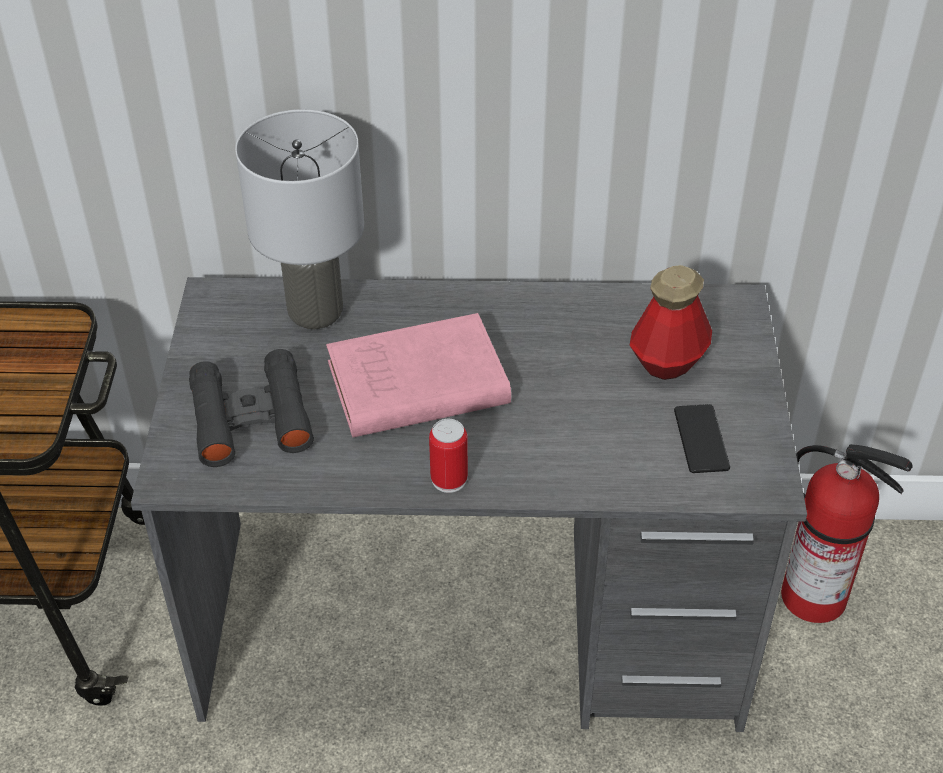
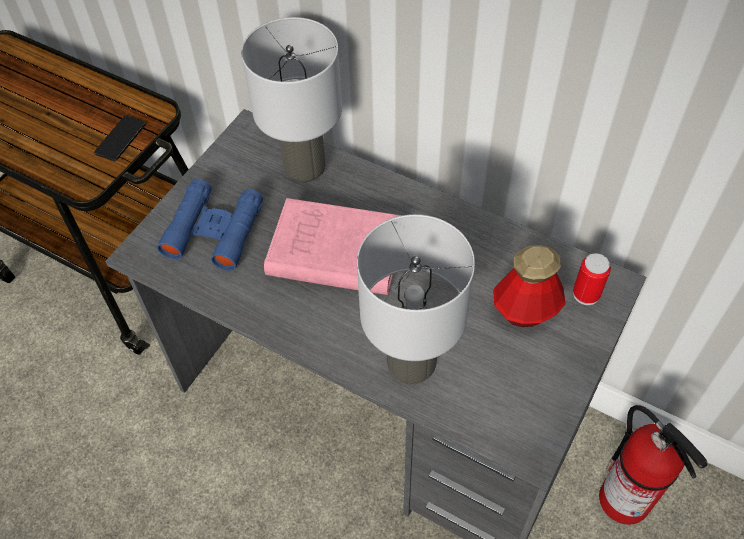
camera: 30 degrees right, 10 degrees up
(250, 417) = (214, 231): black binoculars -> blue binoculars
(449, 479) = (308, 336): can -> can (586, 294)
(585, 457) = (412, 362): none -> white table lamp
(701, 439) = (507, 387): phone -> phone (120, 139)

